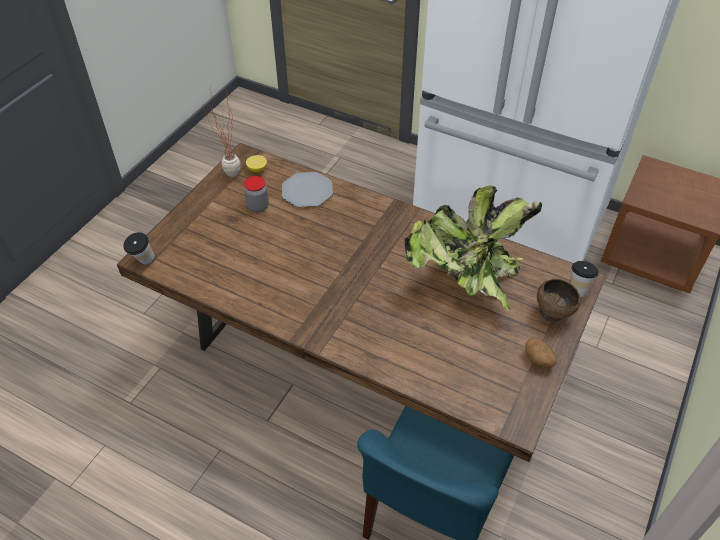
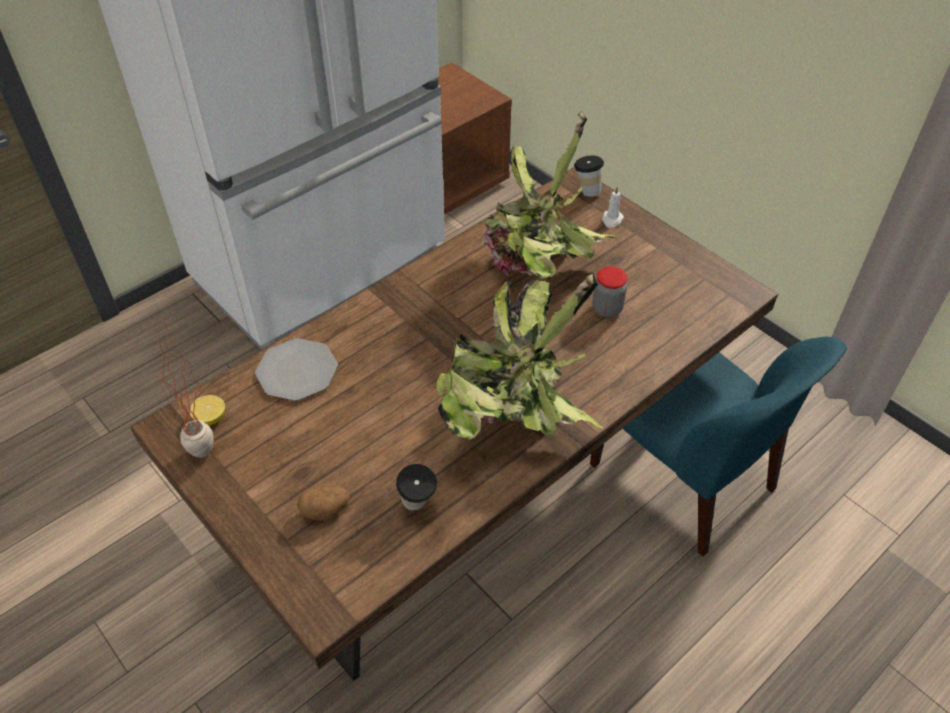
camera: 70 degrees left, 0 degrees up
(143, 262) = (331, 614): cup -> cup (418, 507)
(258, 206) = (294, 435): jar -> jar (607, 309)
(312, 304) = (513, 418): none -> potted plant
(538, 360) = (668, 250): potato -> potato (325, 510)
(552, 313) = (612, 220): brown bowl -> white candle

